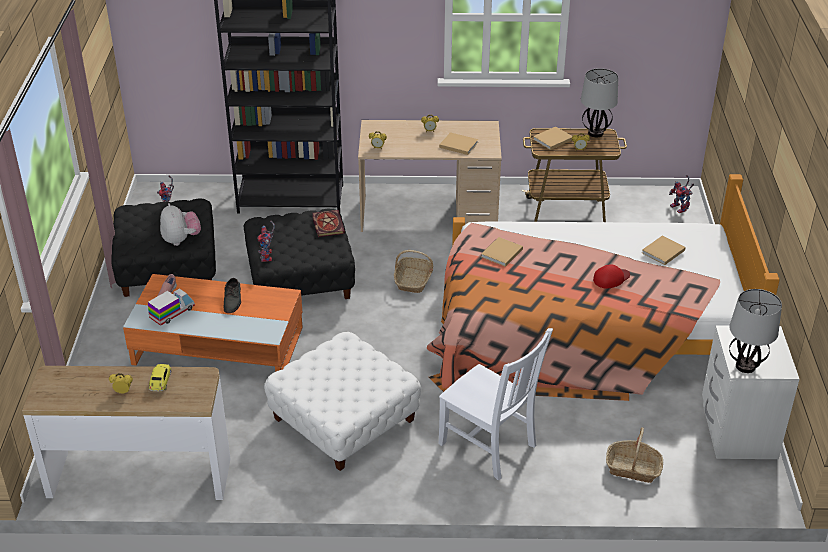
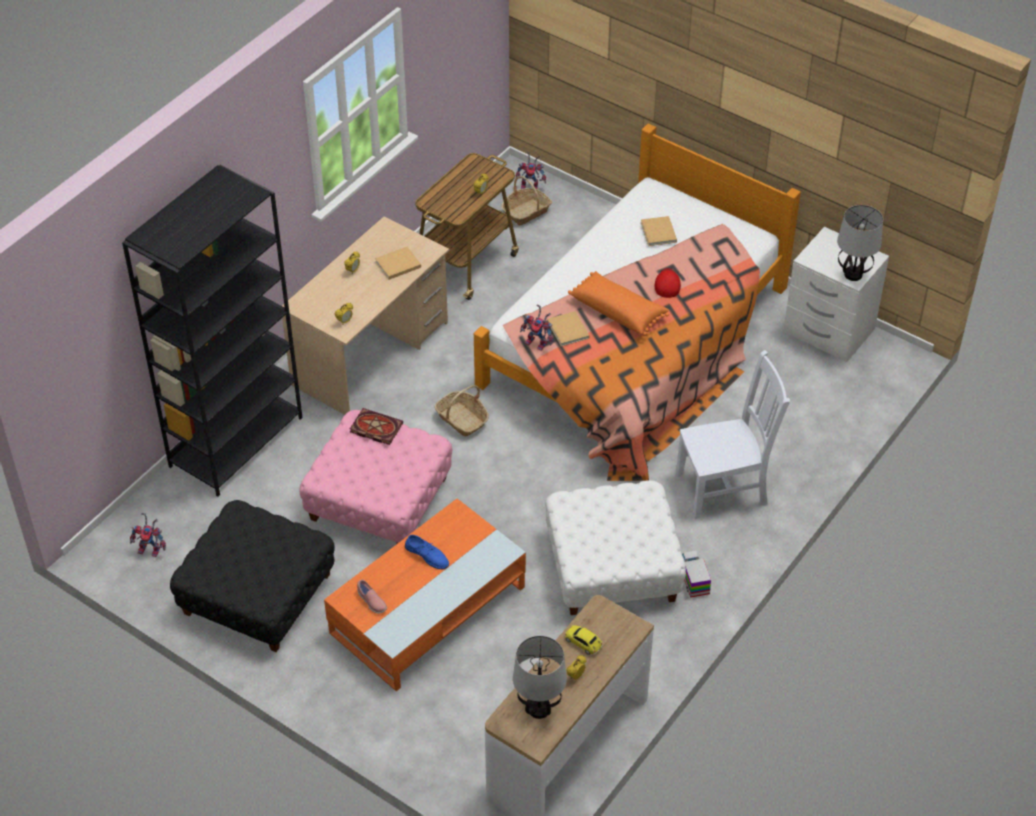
camera: 55 degrees left, 10 degrees up
(172, 313) = (406, 610): toy truck -> toy truck (693, 578)
(181, 240) = (290, 551): plush toy -> none
(233, 300) = (427, 555): grey shoe -> blue shoe
(268, 257) = (386, 497): toy robot -> toy robot (538, 343)
(300, 278) = (379, 499): black ottoman -> pink ottoman
(552, 140) = (448, 200): beige book -> none
(552, 268) = (618, 311): none -> orange pillow
(595, 133) = (466, 167): table lamp -> table lamp (539, 710)
(633, 468) = (819, 415): basket -> basket (526, 212)

